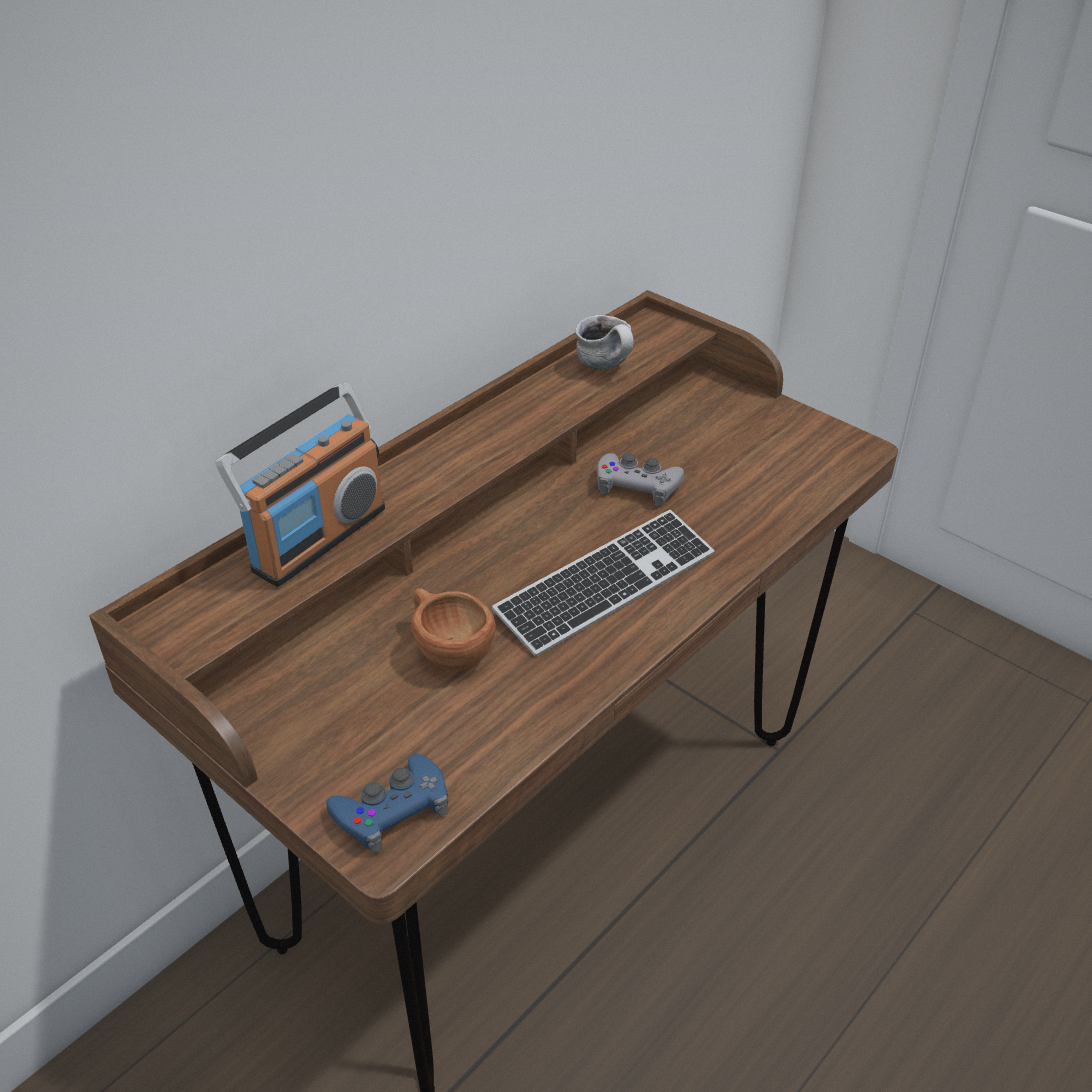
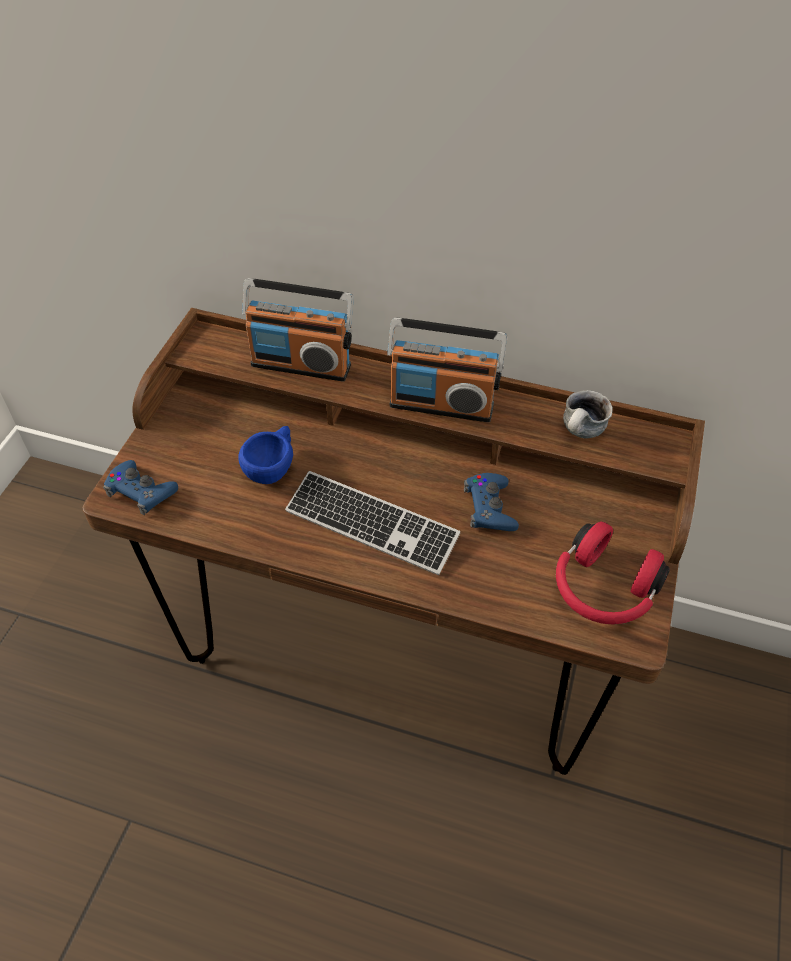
camera: 65 degrees right, 10 degrees up
(448, 649) = (273, 467): brown cup -> blue cup
(490, 444) = (441, 404): none -> radio
(637, 485) = (489, 508): grey game controller -> blue game controller
(791, 448) = (602, 590): none -> red headphones

